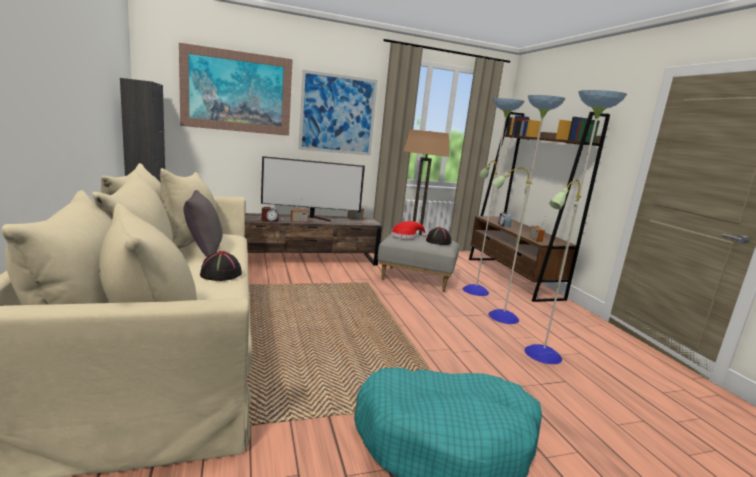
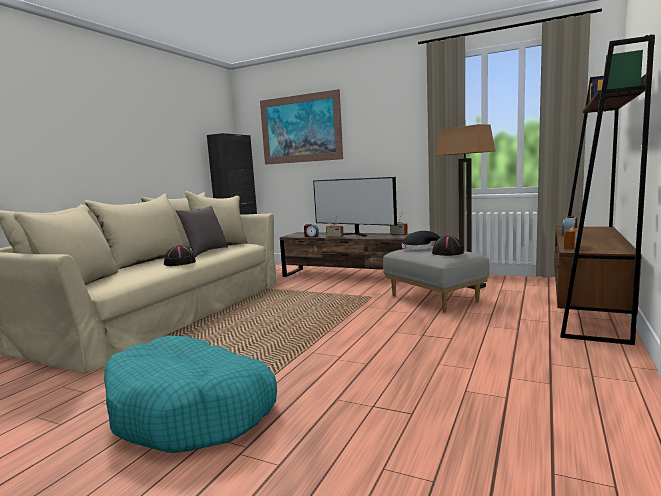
camera: 45 degrees right, 5 degrees down
(338, 114) = (385, 130): picture -> none
(405, 236) = (419, 248): red hat -> black hat
(501, 317) = (468, 343): floor lamp -> none

